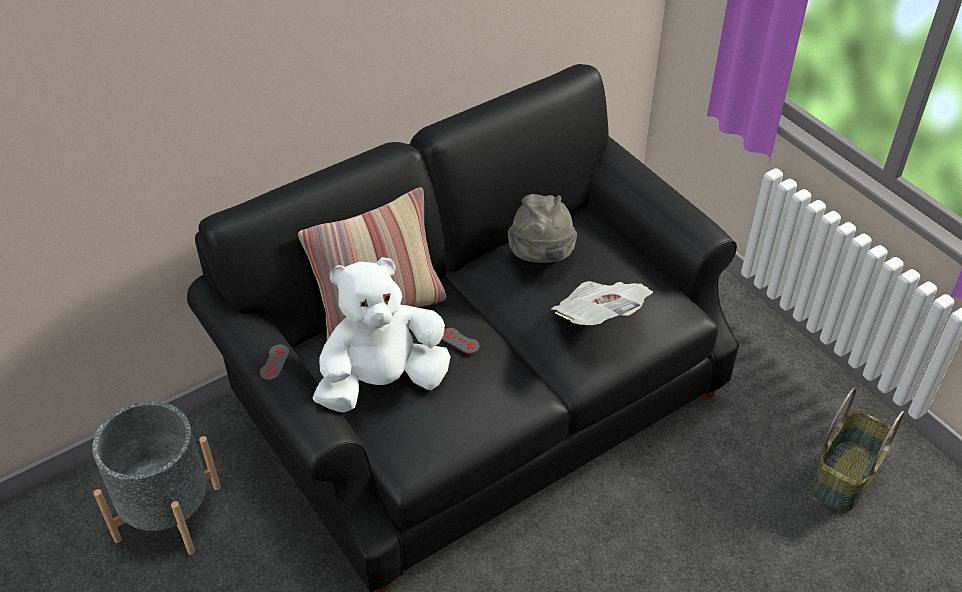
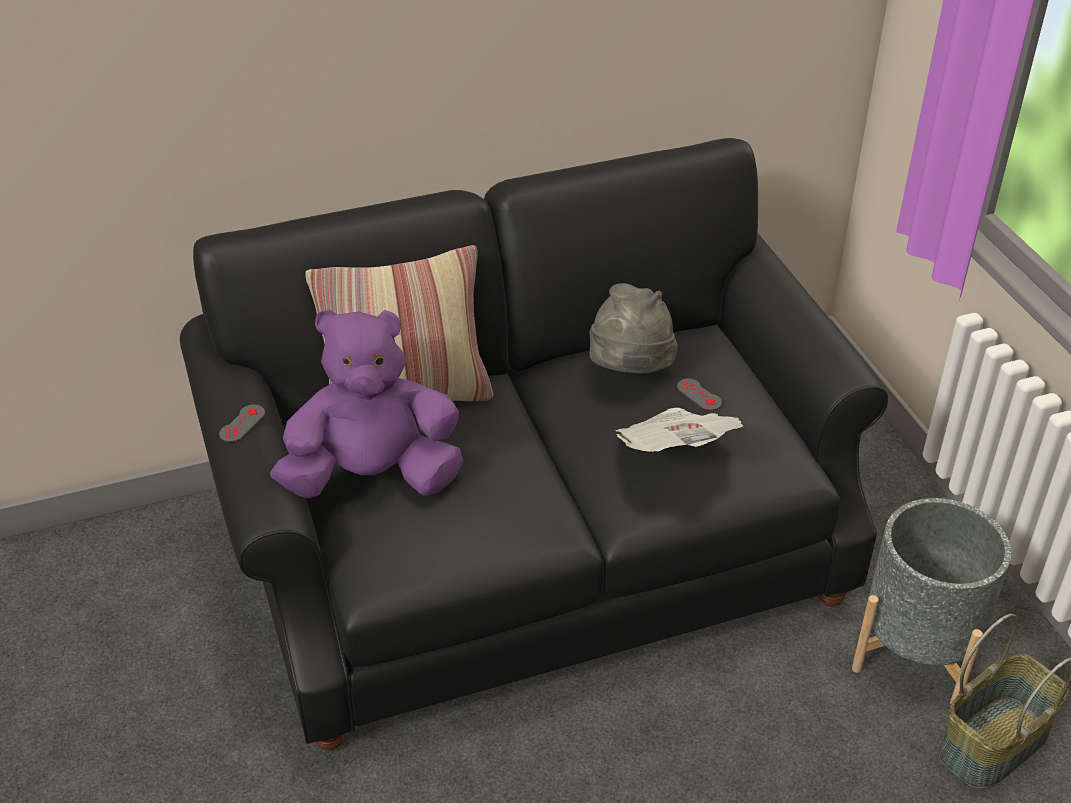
camera: 15 degrees right, 5 degrees down
(168, 513) = (115, 602): grey planter -> grey planter (916, 650)
(382, 382) = (373, 477): white plush toy -> purple plush toy
(460, 341) = (488, 448): grey game controller -> grey game controller (699, 395)

